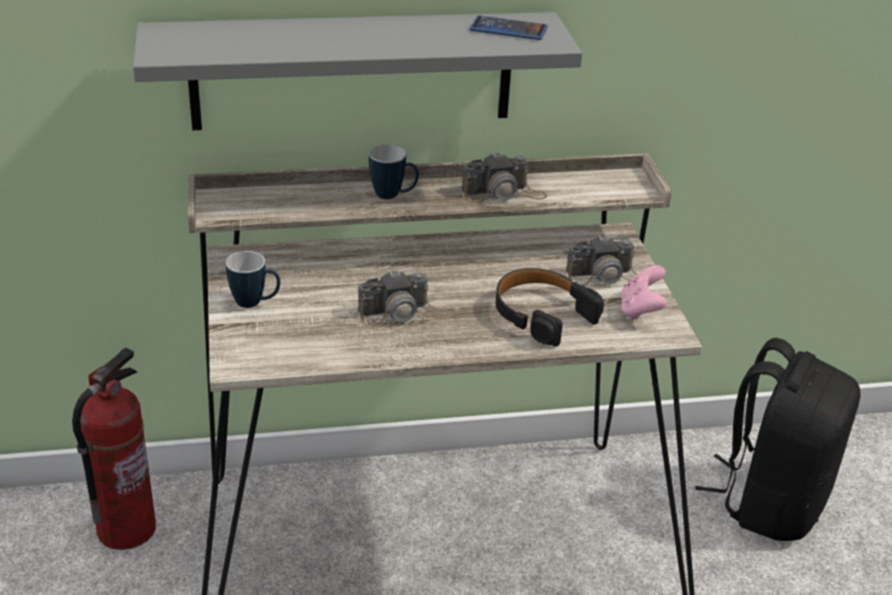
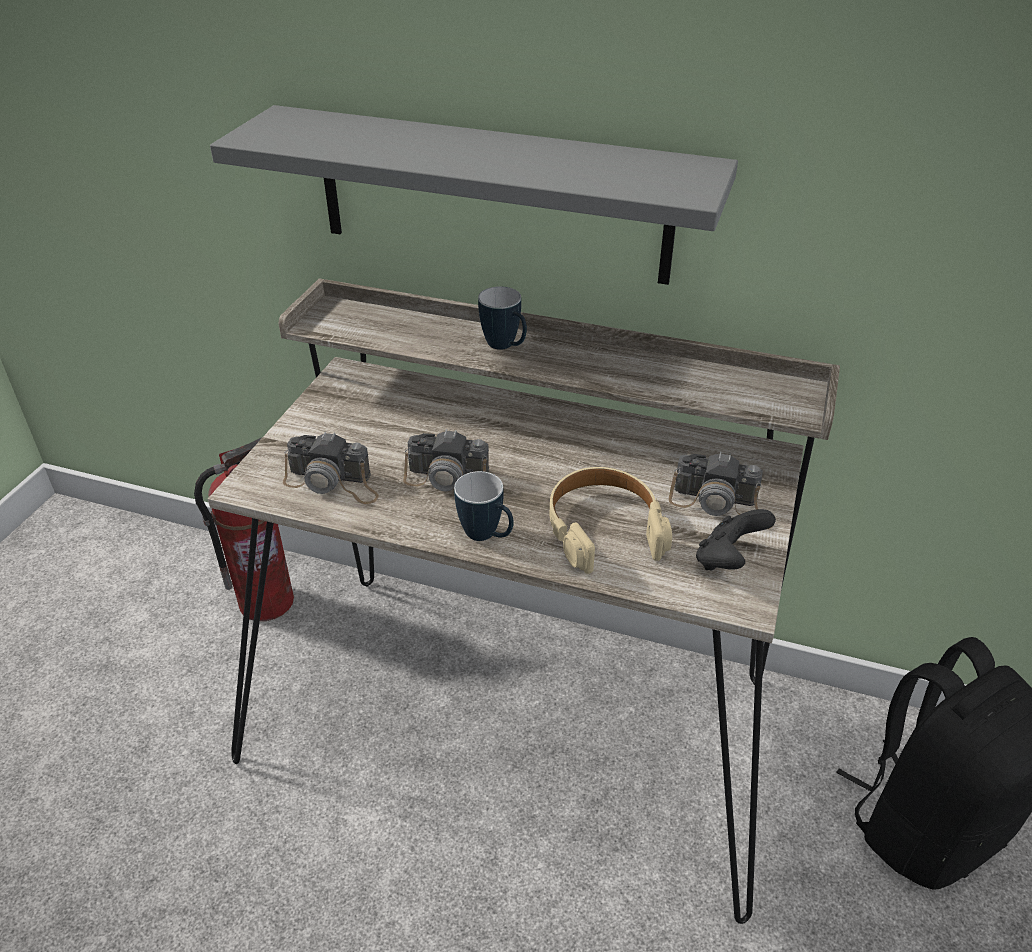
camera: 30 degrees right, 5 degrees up
(255, 303) = (322, 427): mug -> mug (487, 536)
(503, 193) = (629, 373): camera -> camera (333, 483)
(508, 29) = (652, 170): phone -> none
(542, 314) = (604, 528): black headphones -> beige headphones
(640, 310) = (728, 560): pink game controller -> black game controller

